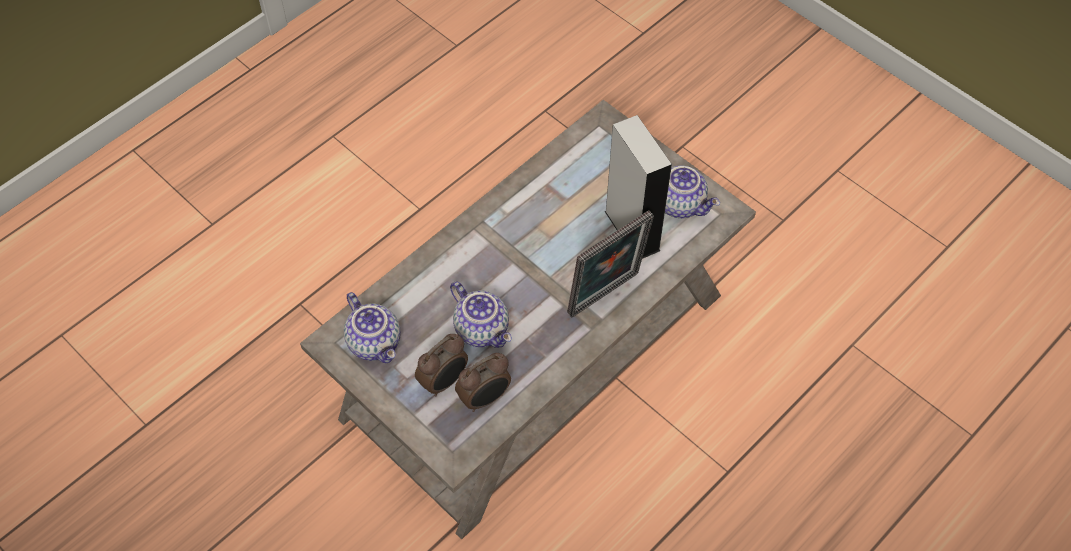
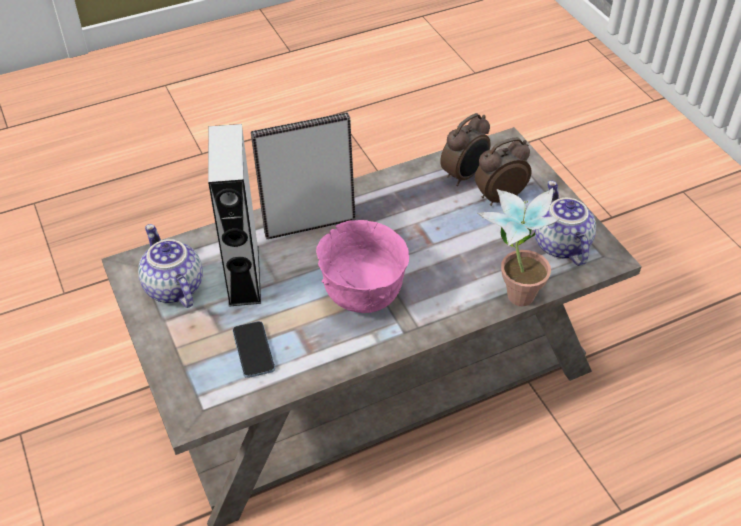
camera: 160 degrees left, 10 degrees down
(407, 283) = (512, 290): none -> potted plant
(483, 329) = (445, 228): teapot -> none
(485, 398) = (464, 175): alarm clock -> alarm clock turned 150 degrees clockwise
(528, 242) = (363, 294): none -> pink bowl
(588, 174) = (253, 350): none -> phone

